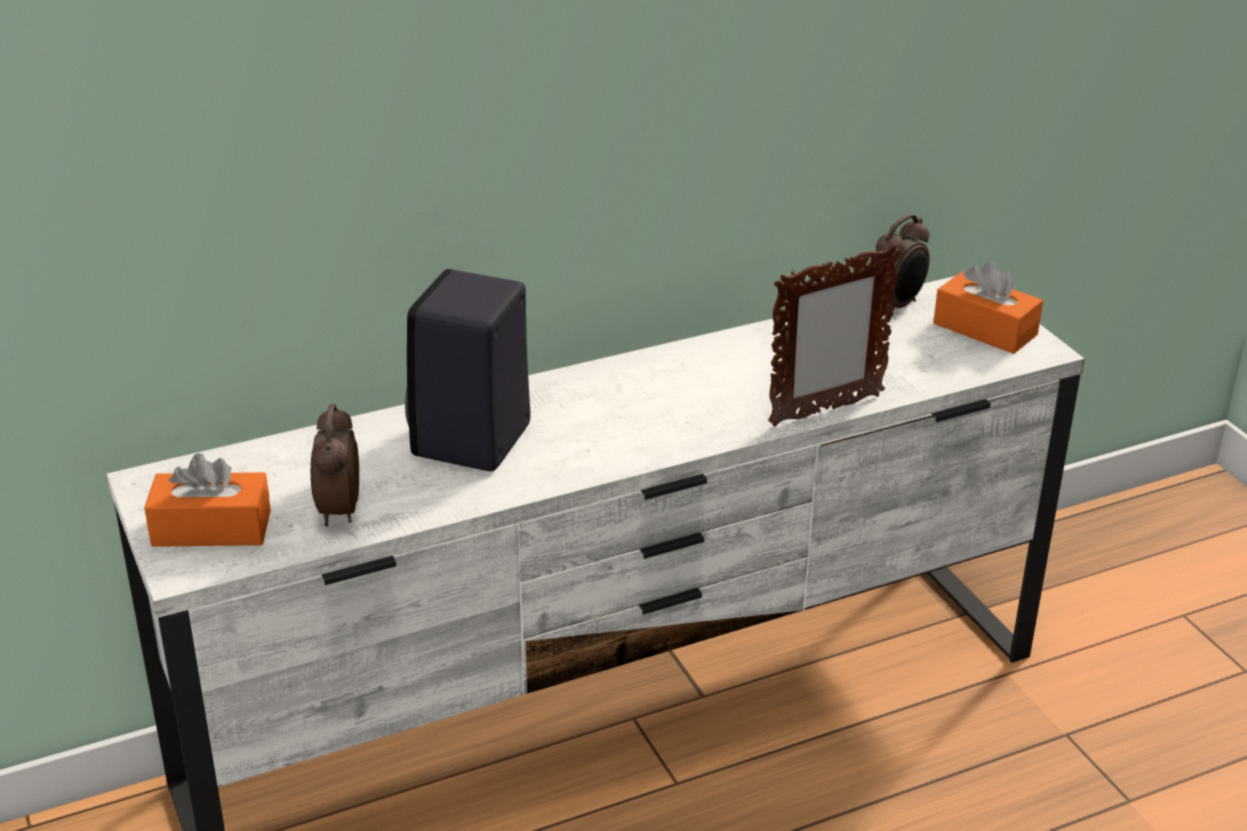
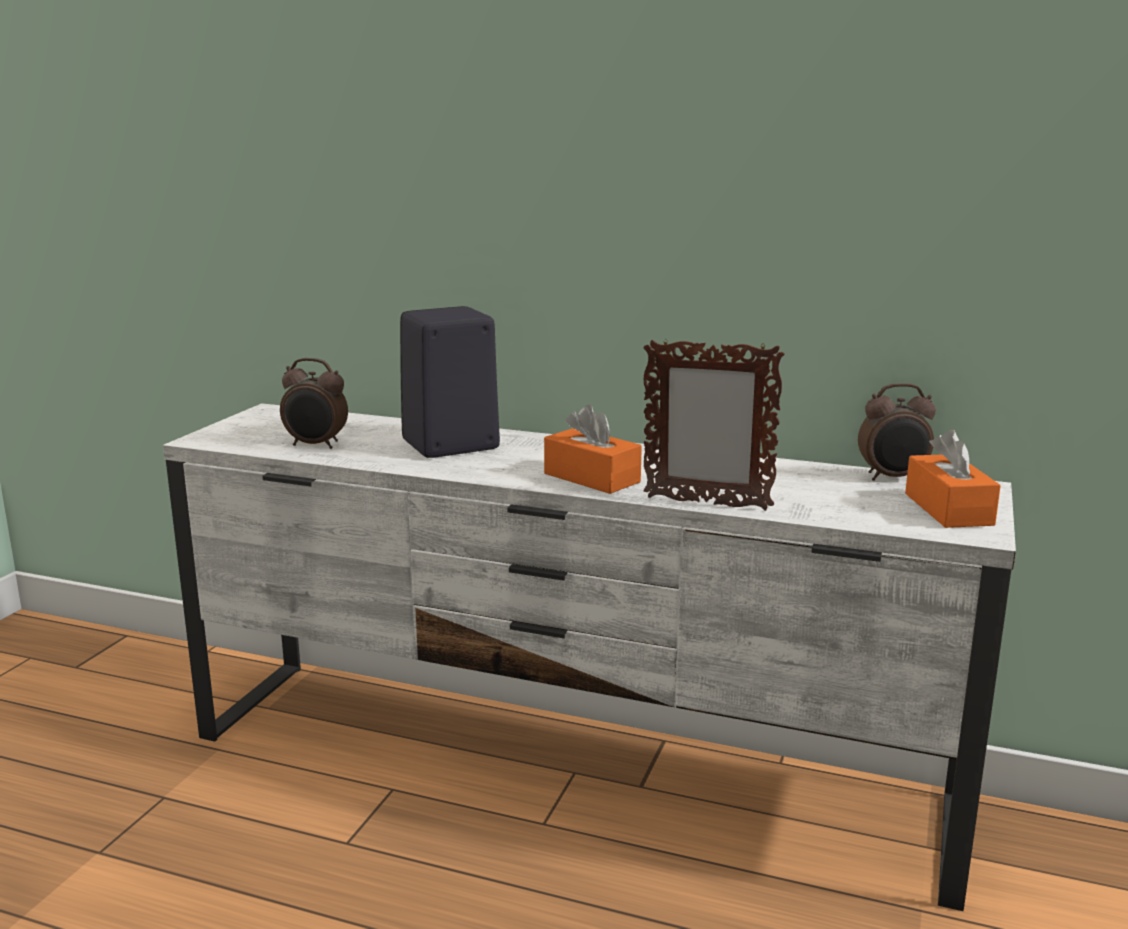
camera: 45 degrees right, 15 degrees down
(211, 528) = (249, 432): orange tissue box -> orange tissue box (591, 478)
(337, 511) = (316, 445): alarm clock -> alarm clock turned 120 degrees counterclockwise

